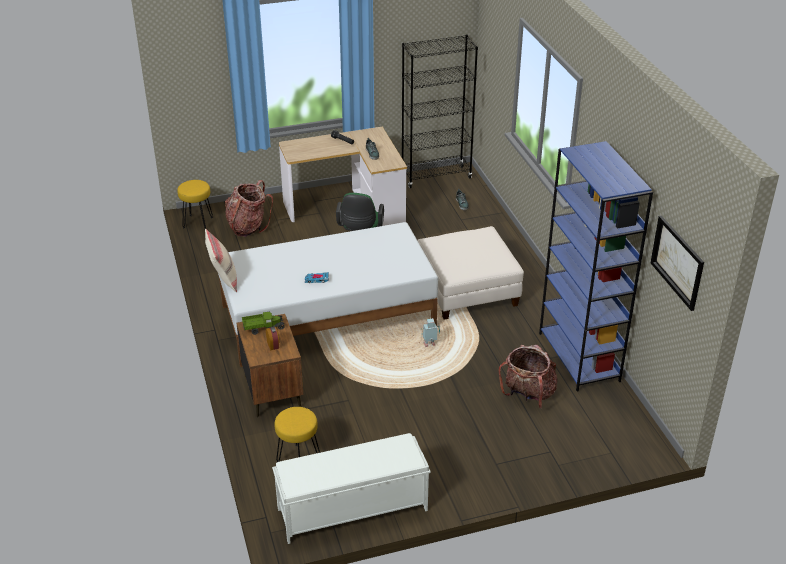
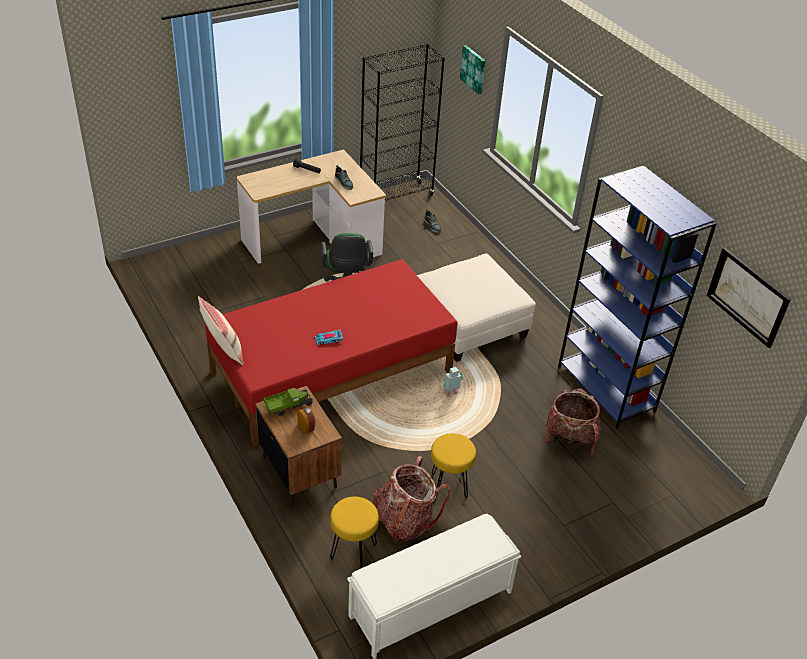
camera: 15 degrees left, 5 degrees up
(198, 222) = (153, 273): yellow stool -> yellow stool (449, 486)
(248, 227) = (211, 273): backpack -> backpack (404, 520)
(327, 315) = (330, 372): white bed -> red bed
(500, 58) = (474, 69): none -> picture

